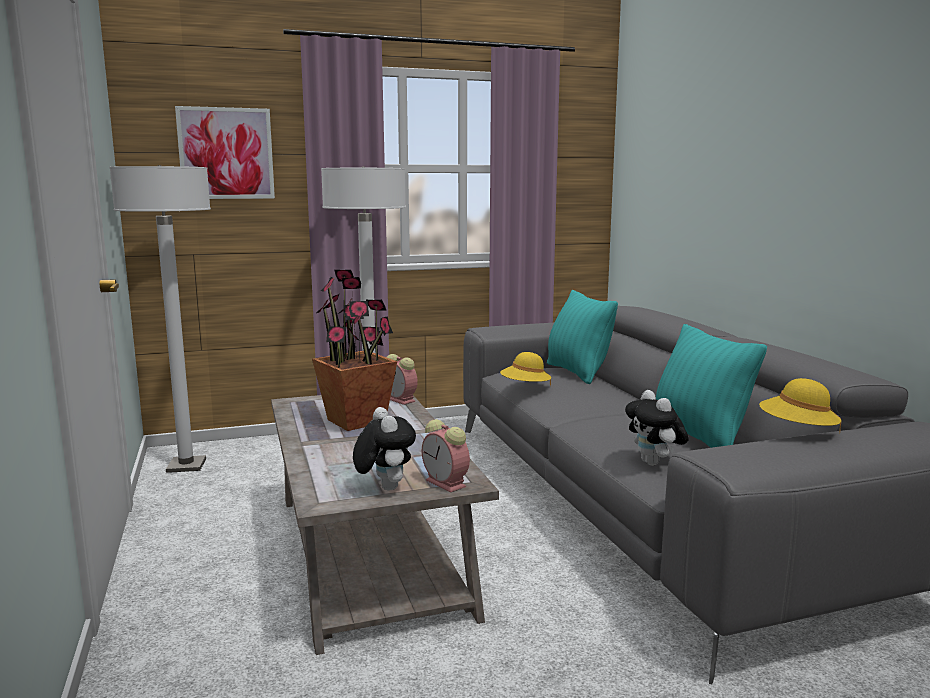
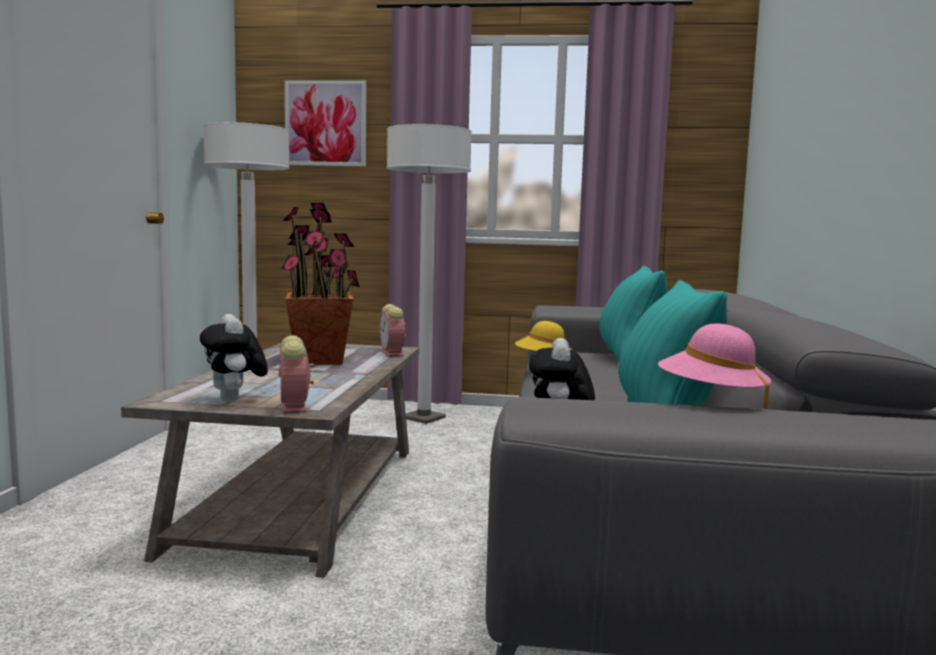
camera: 25 degrees right, 5 degrees down
(384, 487) = (235, 401): plush toy -> plush toy turned 150 degrees clockwise
(797, 430) = (711, 398): yellow hat -> pink hat

